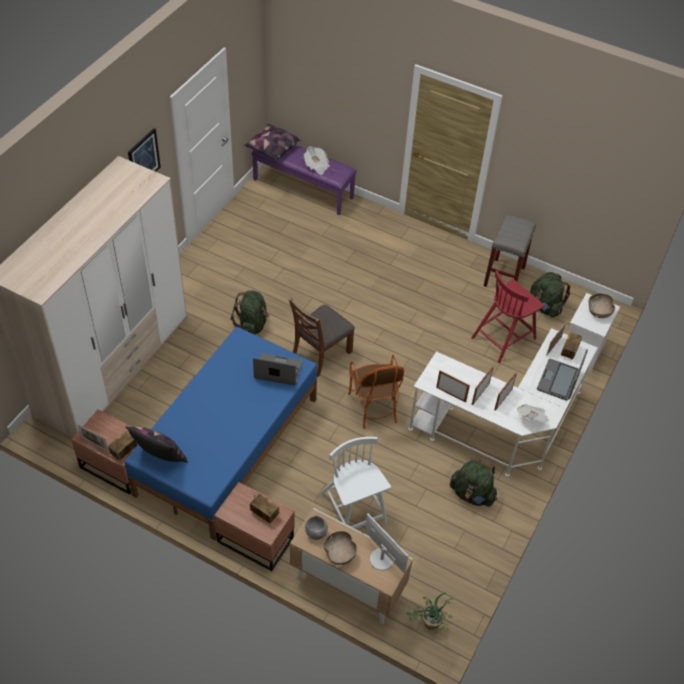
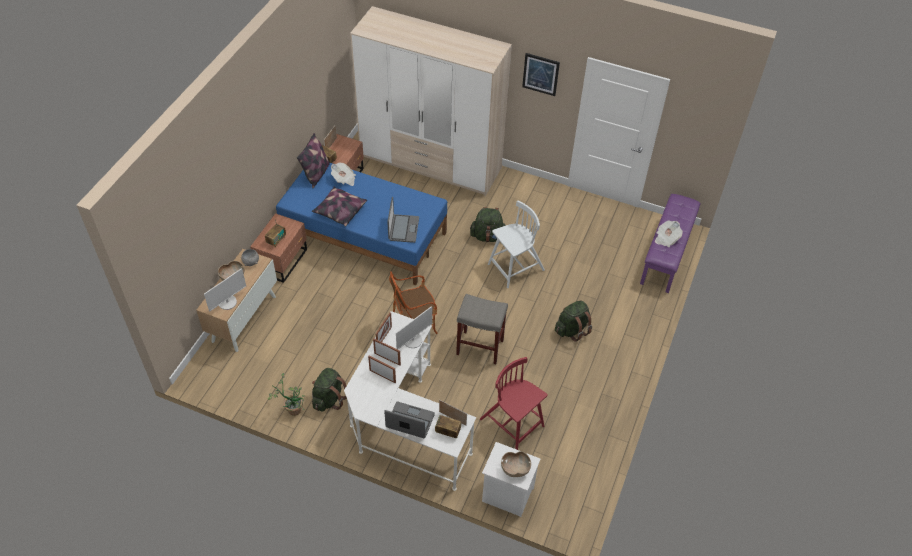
camera: 85 degrees right, 0 degrees up
(272, 149) = (678, 205): pillow -> pillow (340, 211)
(320, 353) = (465, 284): brown chair -> none
(353, 509) = (311, 317): white chair -> white chair (515, 268)
(428, 625) = (208, 371): potted plant -> potted plant (292, 408)
(456, 369) = (413, 340): none -> monitor
(504, 276) = (596, 424): grey stool -> grey stool (480, 347)
(532, 418) = (363, 398): newspaper -> newspaper (344, 179)
(545, 306) = (563, 461): green backpack -> green backpack (572, 329)

